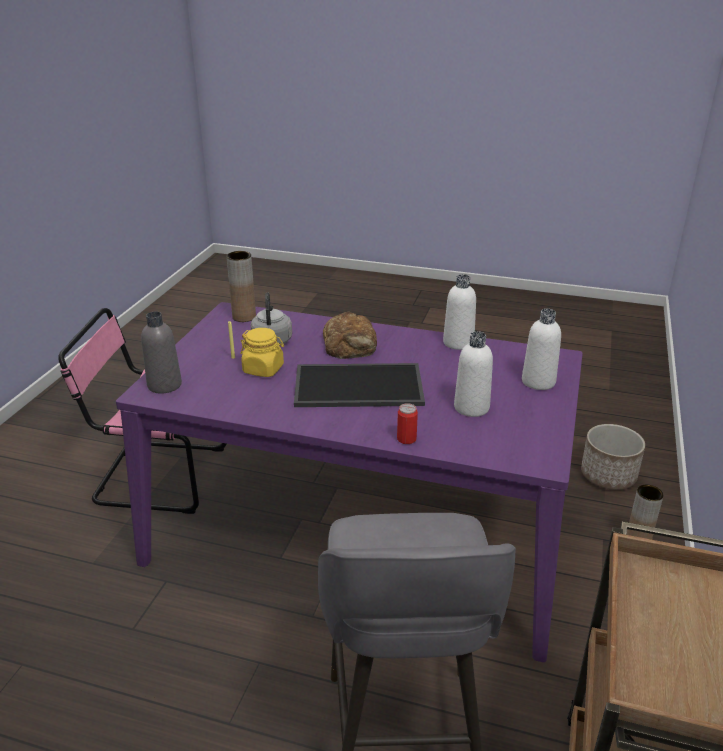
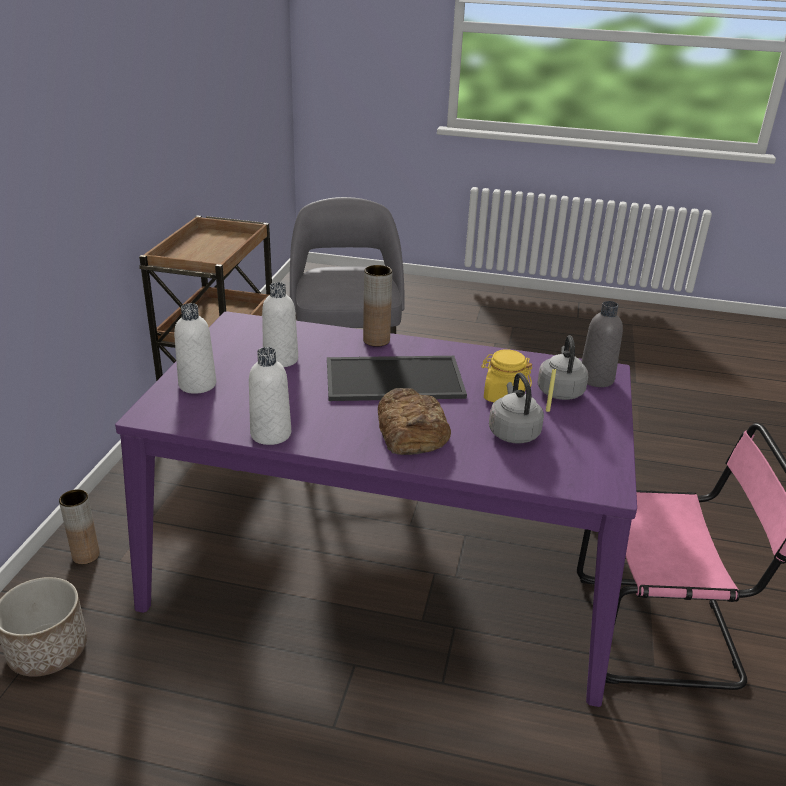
camera: 175 degrees right, 0 degrees up
(208, 374) = (560, 390): none -> grey kettle
(244, 317) = (577, 475): brown vase -> brown vase (376, 340)
(406, 439) = (346, 335): can -> none

